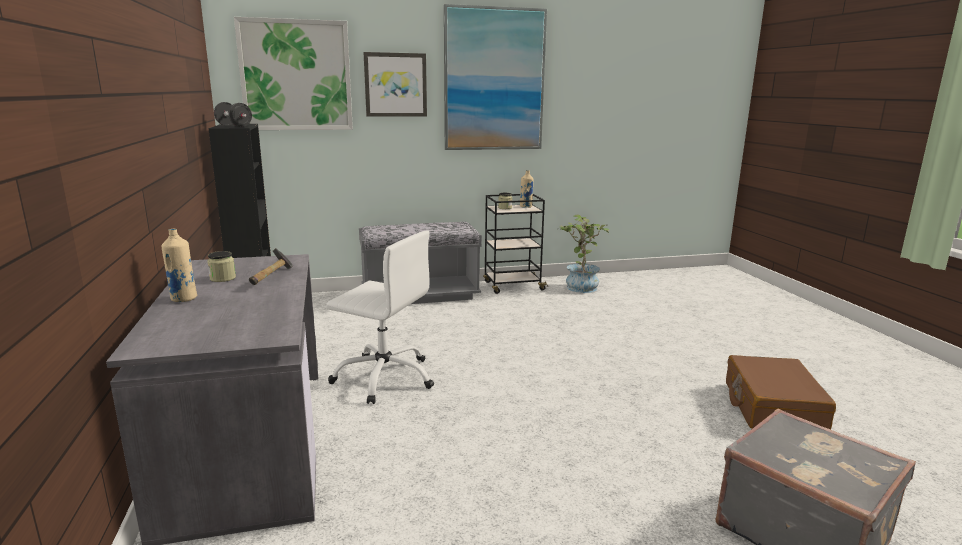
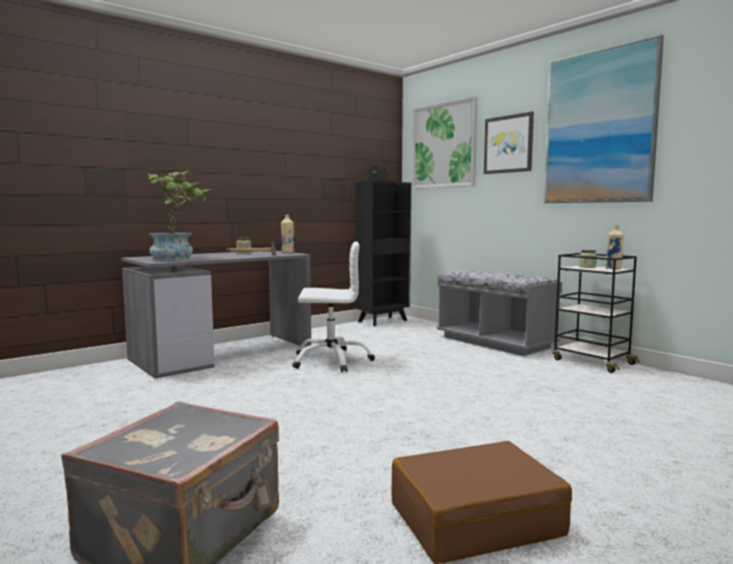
camera: 65 degrees right, 10 degrees down
(183, 299) = (206, 254): beige bottle -> beige bottle (288, 252)
(385, 377) = (331, 360): white office chair -> white office chair turned 90 degrees counterclockwise
(580, 286) = (670, 384): potted plant -> potted plant (178, 258)

